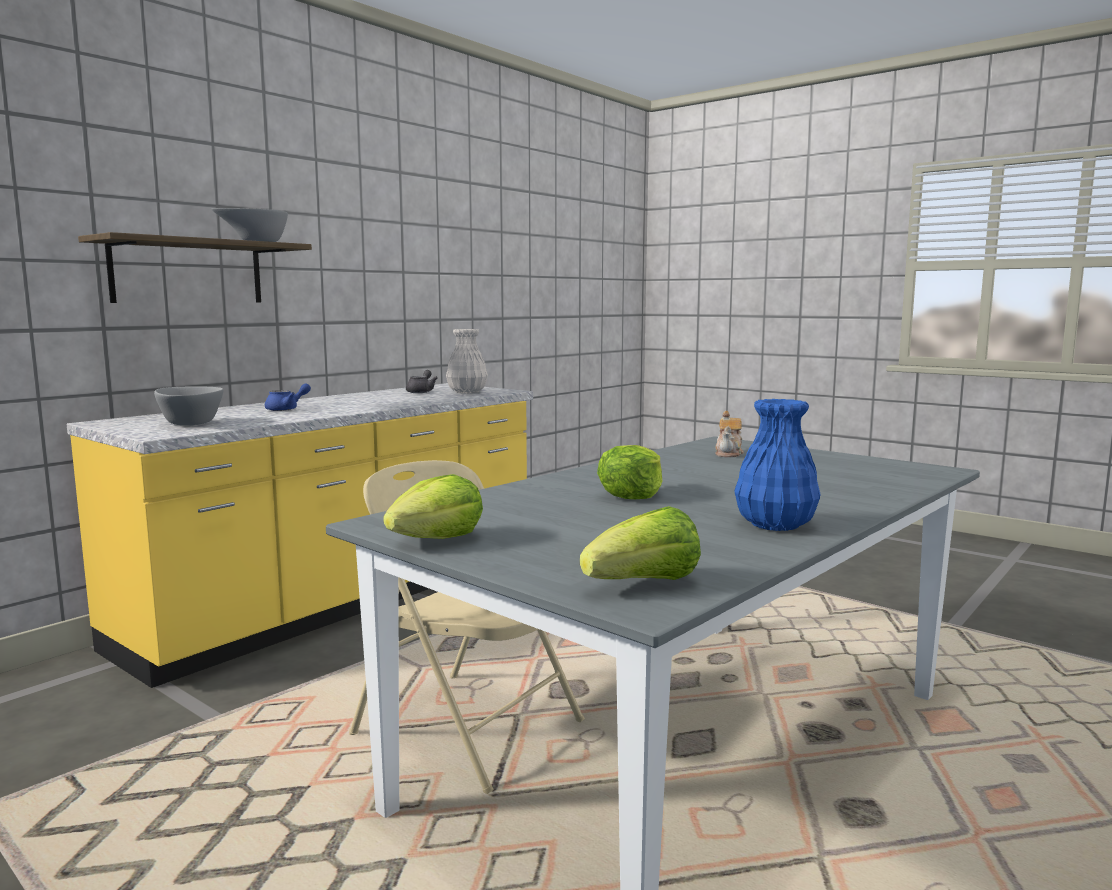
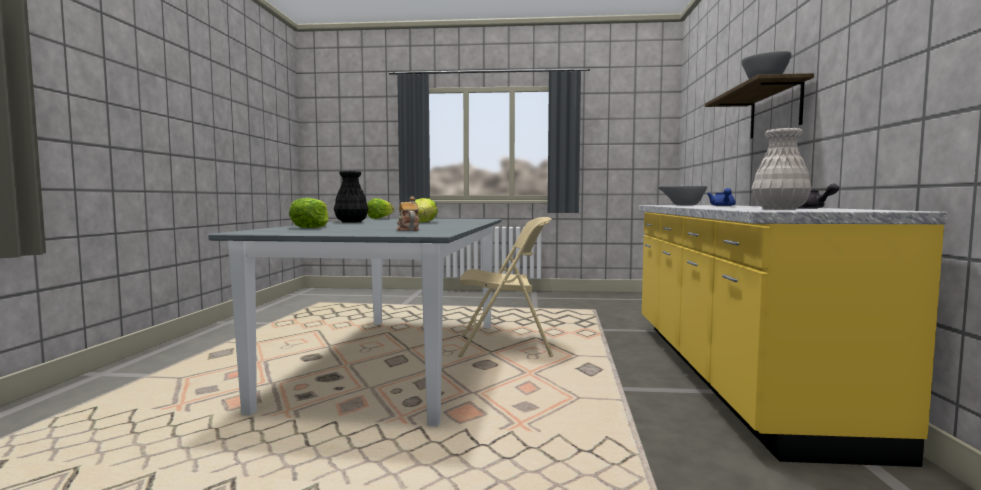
camera: 145 degrees right, 5 degrees down
(437, 540) = (455, 218): lettuce -> lettuce (311, 227)
(775, 524) = (351, 222): blue vase -> black vase

